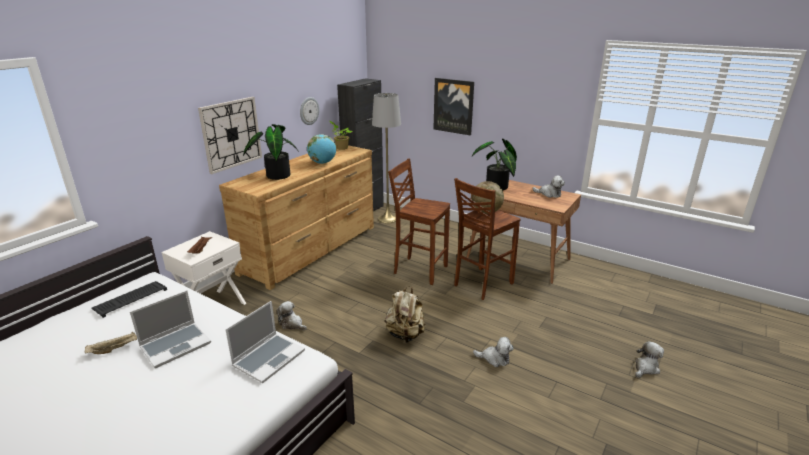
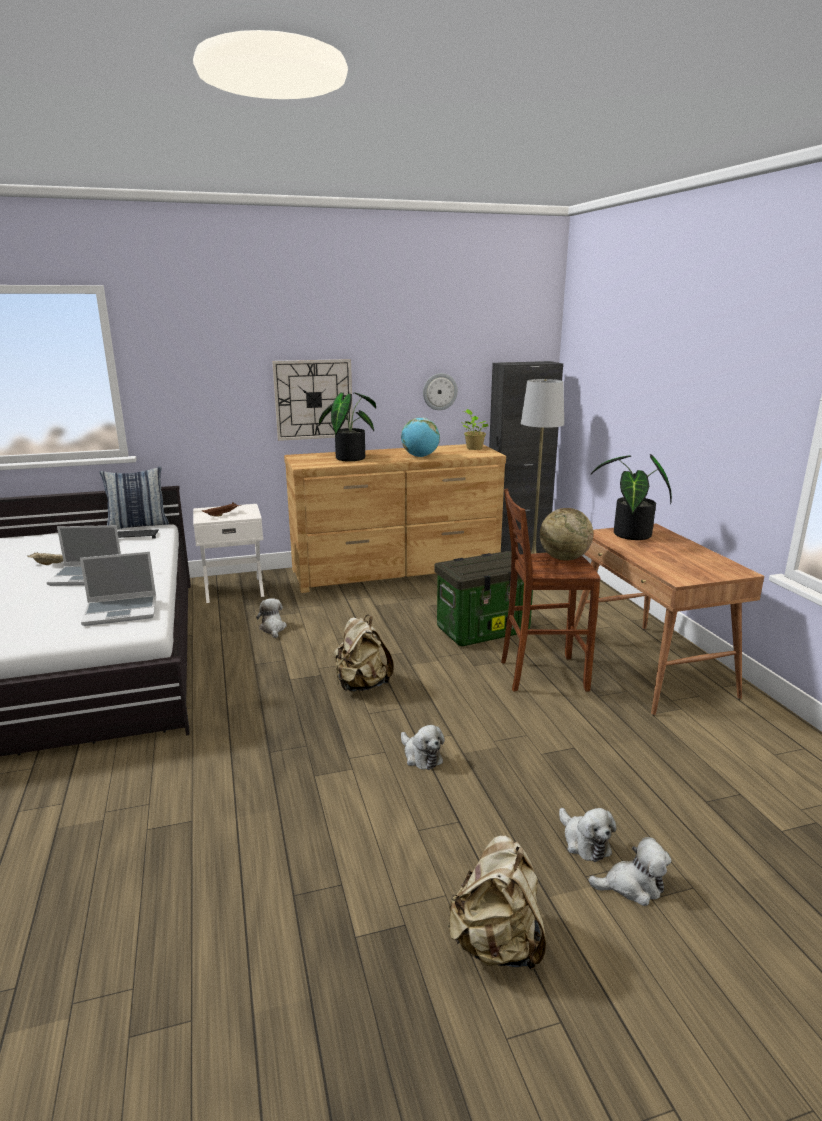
camera: 40 degrees right, 5 degrees down
(122, 283) = (138, 525): none -> pillow
(419, 270) = (483, 630): brown stool -> storage box
(453, 106) = (637, 406): picture -> none
(549, 194) = (703, 561): plush toy -> plush toy (584, 842)
(643, 425) = (497, 943): none -> beige backpack

